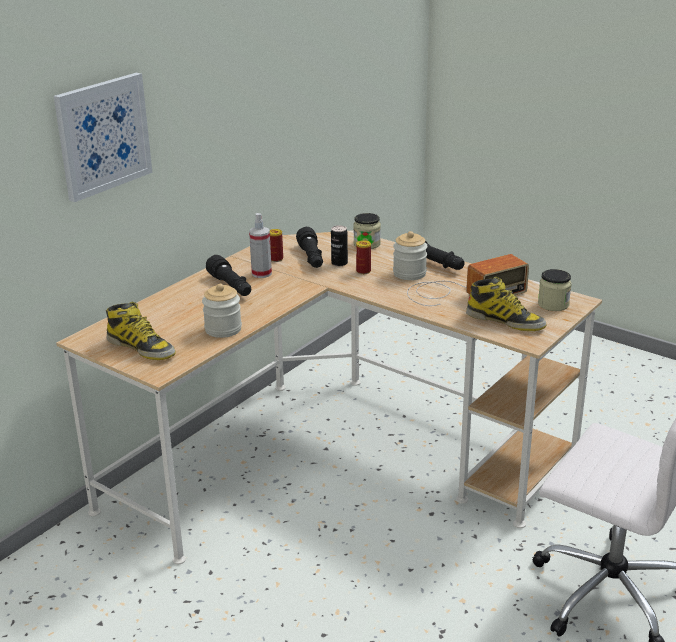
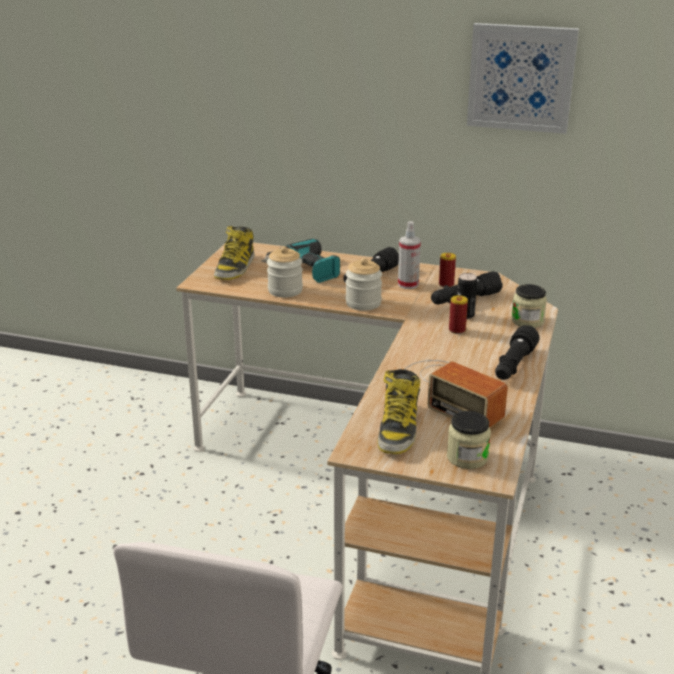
camera: 70 degrees right, 0 degrees up
(103, 135) = (306, 90): picture -> picture (521, 77)
(186, 314) = (304, 271): none -> power drill
(409, 273) = (473, 355): jar -> jar (363, 303)

